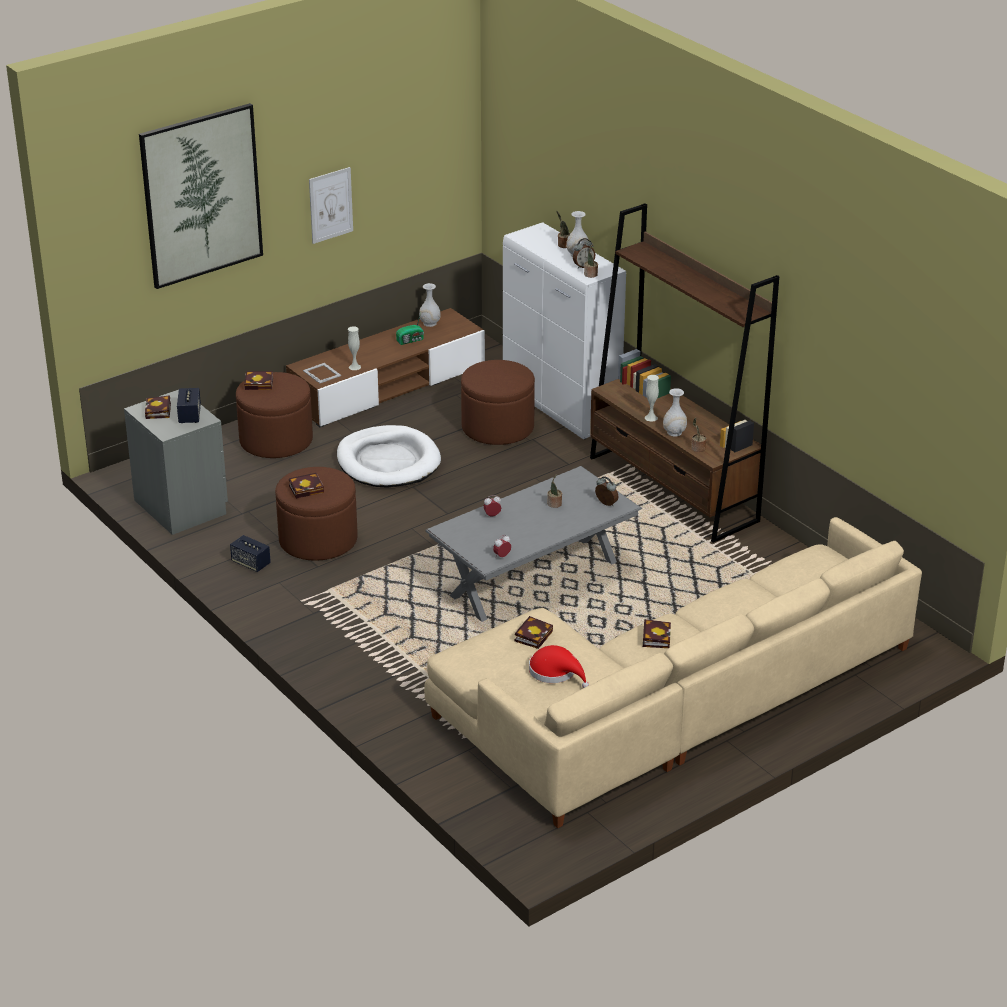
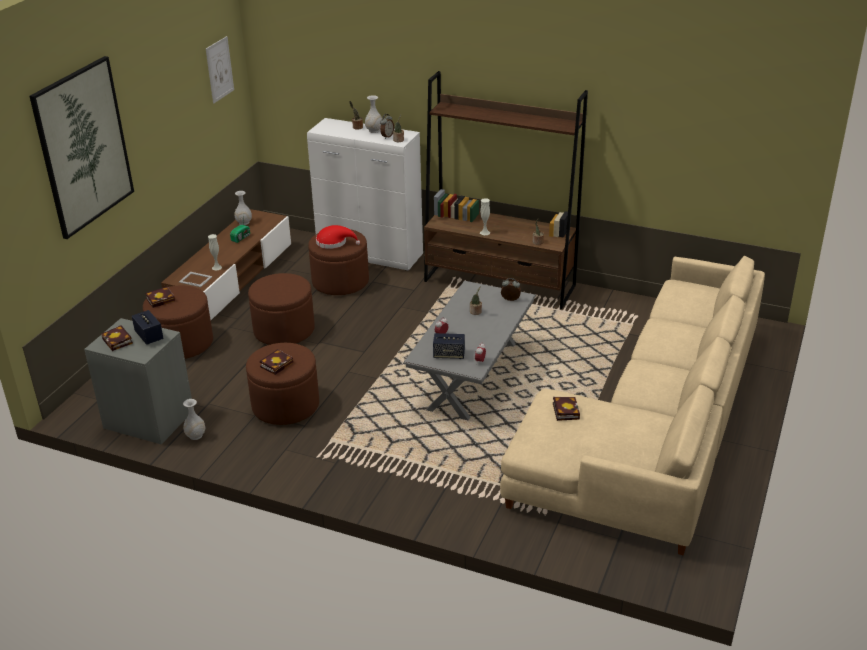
camera: 30 degrees left, 0 degrees up
(251, 563) = (248, 443): speaker -> speaker (449, 355)
(331, 205) = (168, 139): picture -> picture (219, 69)
(388, 462) = (284, 330): white dog bed -> brown ottoman
(556, 672) = (611, 432): red hat -> red hat (334, 242)
(655, 636) = (646, 378): book -> none
(674, 432) = (511, 237): white vase -> white vase (196, 436)

